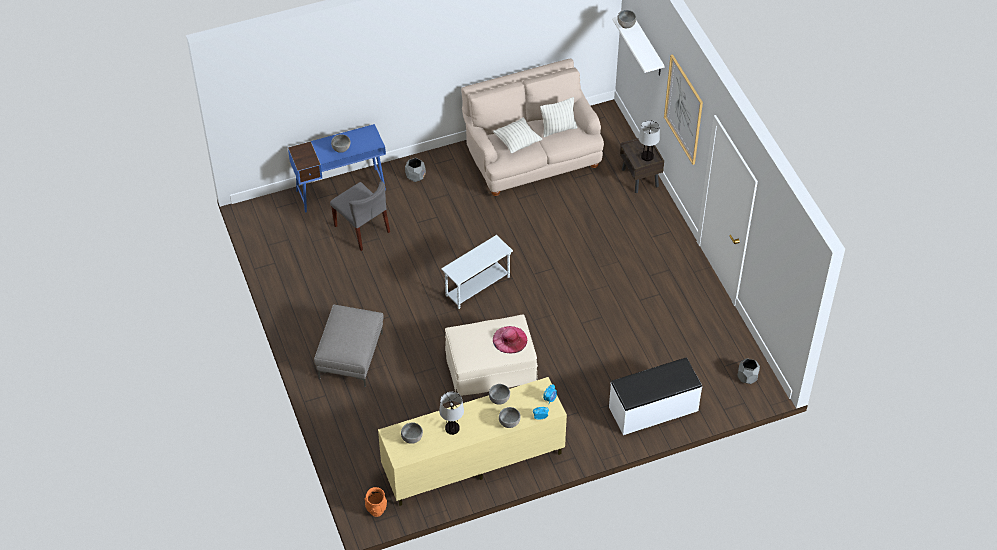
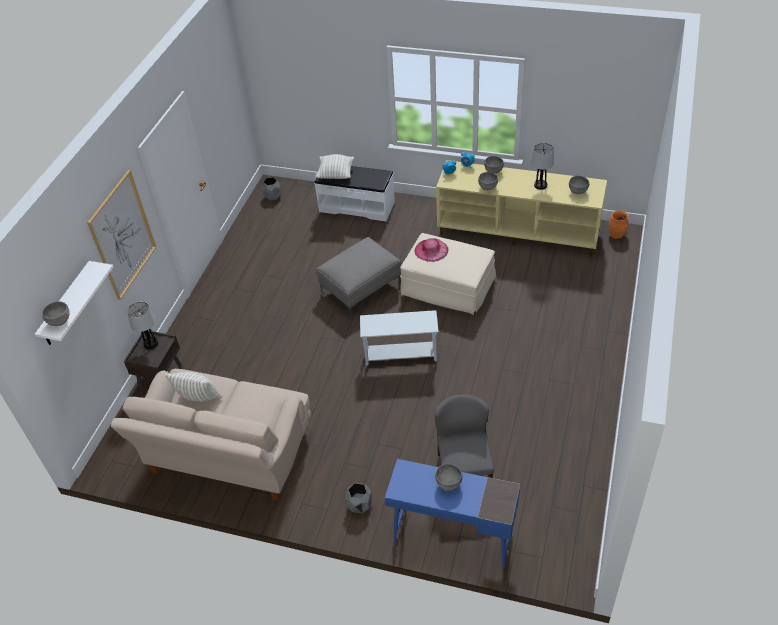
camera: 140 degrees left, 5 degrees down
(350, 355) = (563, 353): grey ottoman -> grey ottoman (361, 289)
(517, 142) = (251, 405): pillow -> pillow (335, 175)

